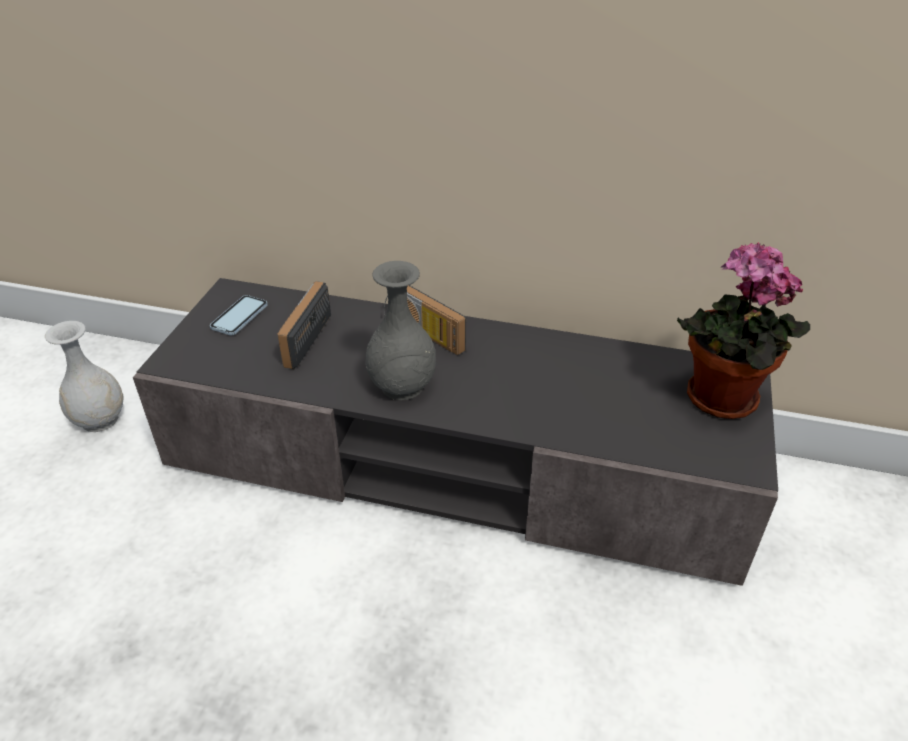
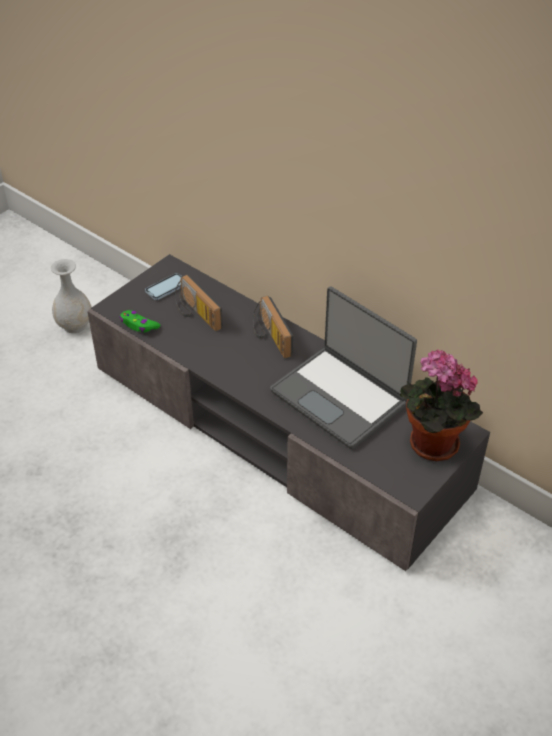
camera: 25 degrees right, 5 degrees up
(225, 373) = (139, 325): none -> green game controller
(300, 337) = (195, 314): radio -> radio turned 75 degrees counterclockwise
(402, 387) = (236, 368): grey vase -> none
(564, 379) = (340, 397): none -> laptop

